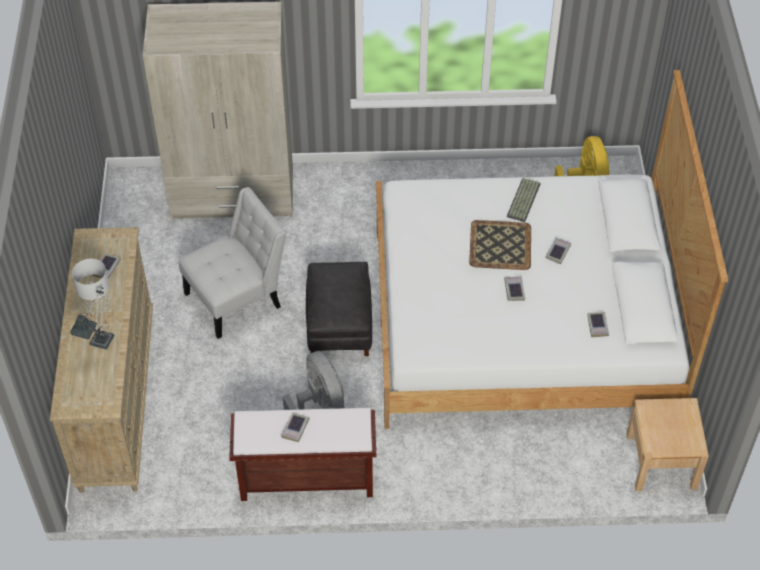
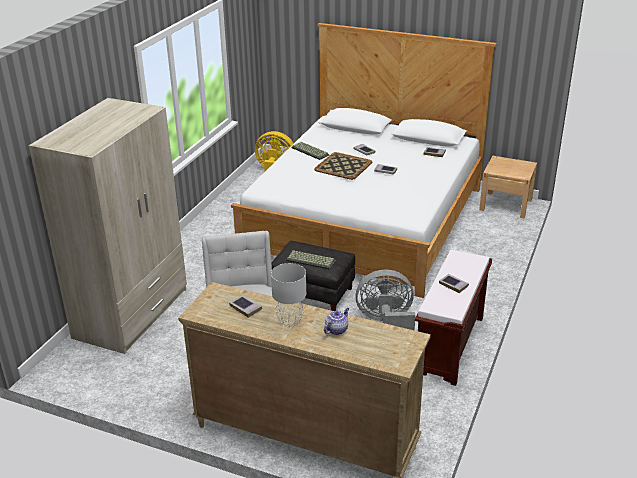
camera: 65 degrees left, 20 degrees down
(99, 345) = (336, 329): table lamp -> teapot
(329, 294) = (311, 260): none -> keyboard

